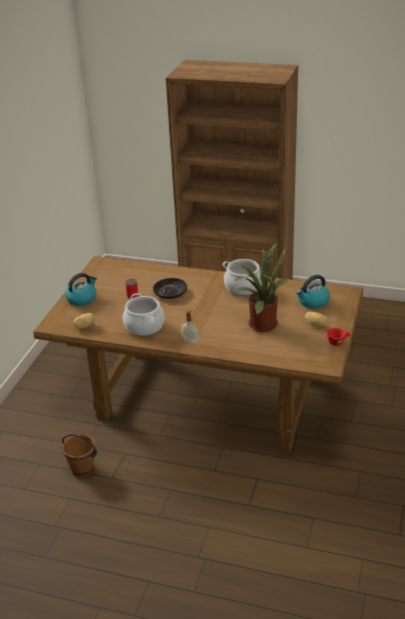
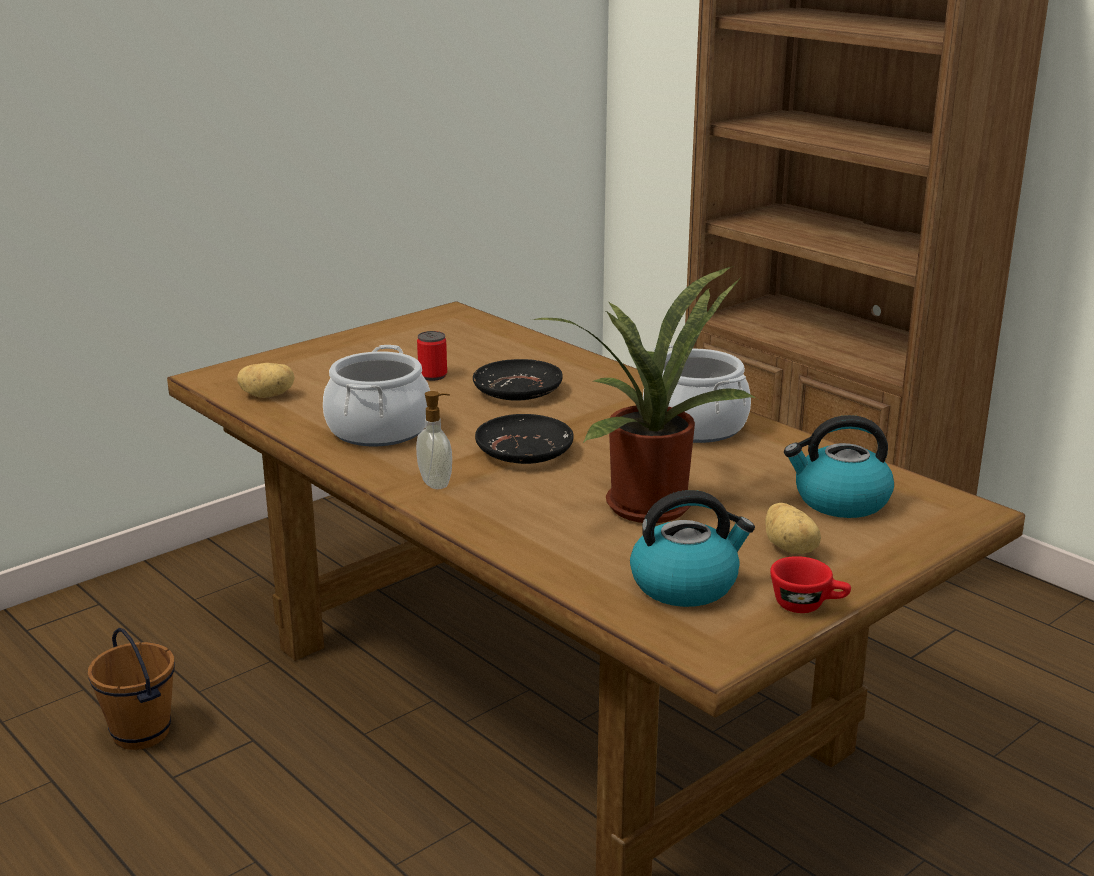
camera: 30 degrees right, 10 degrees down
(82, 299) = (331, 354): kettle -> kettle (685, 584)
(202, 317) = (524, 451): none -> black plate

